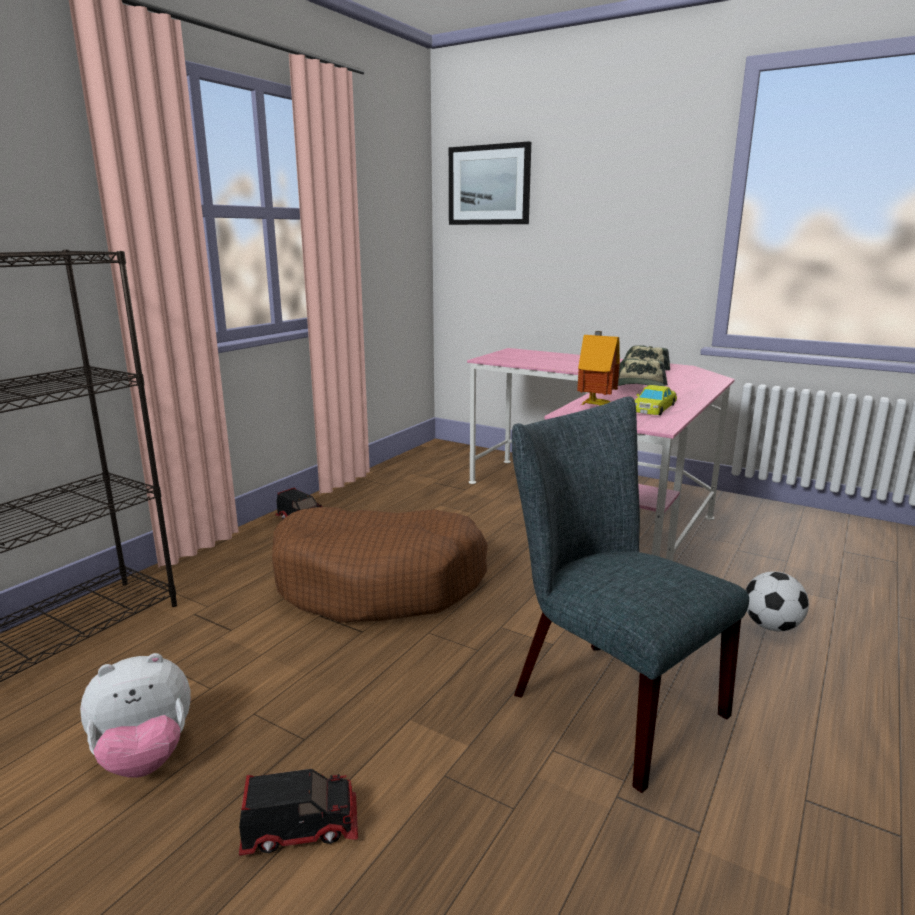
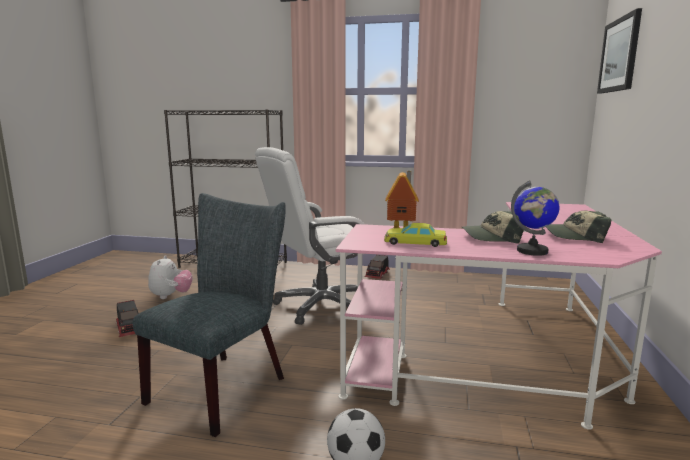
camera: 70 degrees right, 5 degrees down
(145, 757) = (171, 296): plush toy -> plush toy turned 135 degrees counterclockwise
(380, 583) = (321, 305): brown dog bed -> white office chair
(694, 386) = (532, 251): none -> globe

